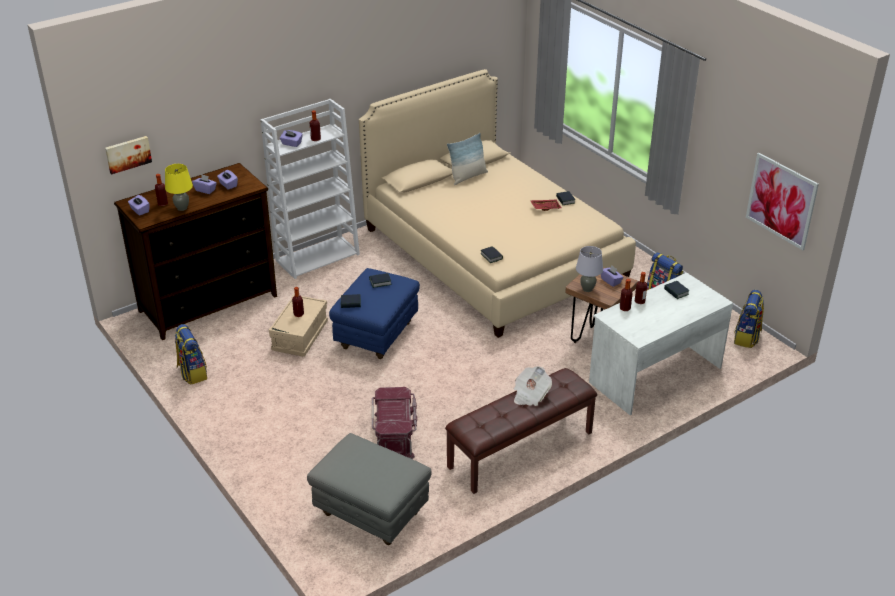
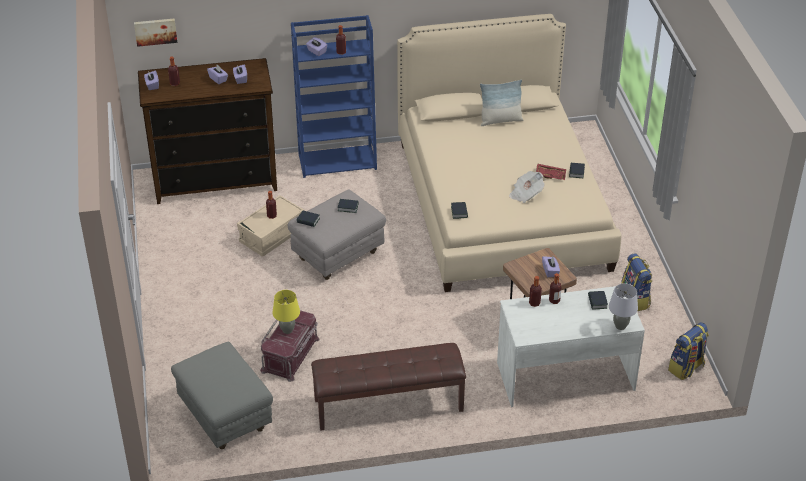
camera: 25 degrees right, 5 degrees up
(182, 208) = (187, 92): yellow table lamp -> yellow table lamp (287, 330)
(192, 373) = (162, 242): backpack -> none
(318, 257) = (338, 161): white bookcase -> blue bookcase
(376, 335) = (338, 255): blue ottoman -> grey ottoman
(530, 395) = (401, 358): newspaper -> newspaper (526, 194)
(587, 289) = (521, 272): grey table lamp -> grey table lamp (620, 326)
(781, 201) = (730, 242): picture -> none

